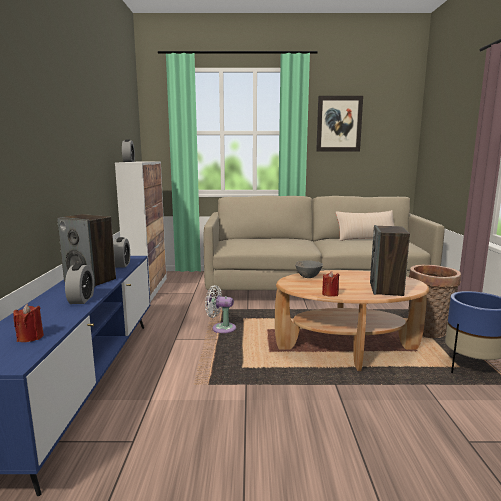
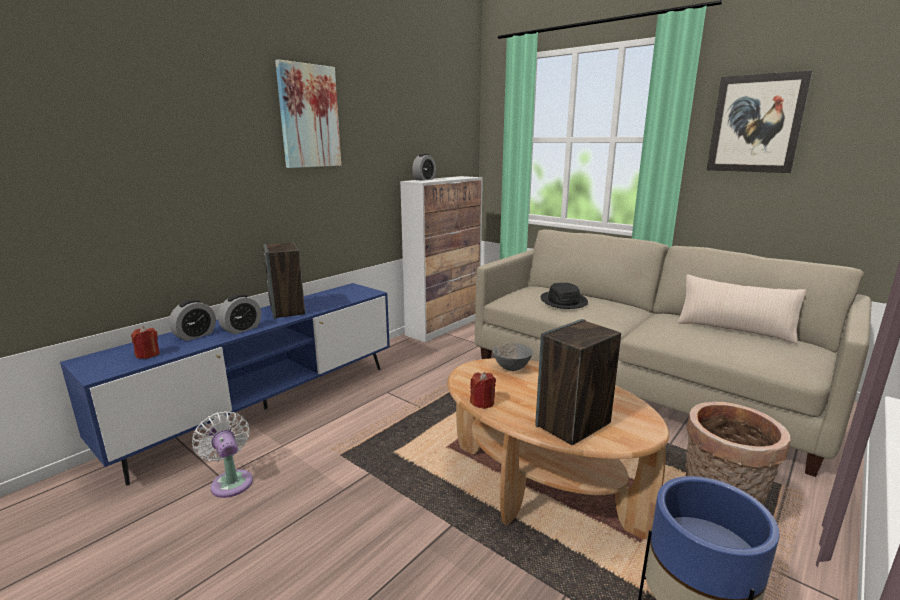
camera: 40 degrees right, 5 degrees up
(67, 95) = (309, 116): none -> picture
(122, 265) = (344, 299): alarm clock -> alarm clock (195, 335)
(221, 328) = (444, 397): white fan -> white fan (231, 481)
(266, 241) = (564, 301): none -> black hat

